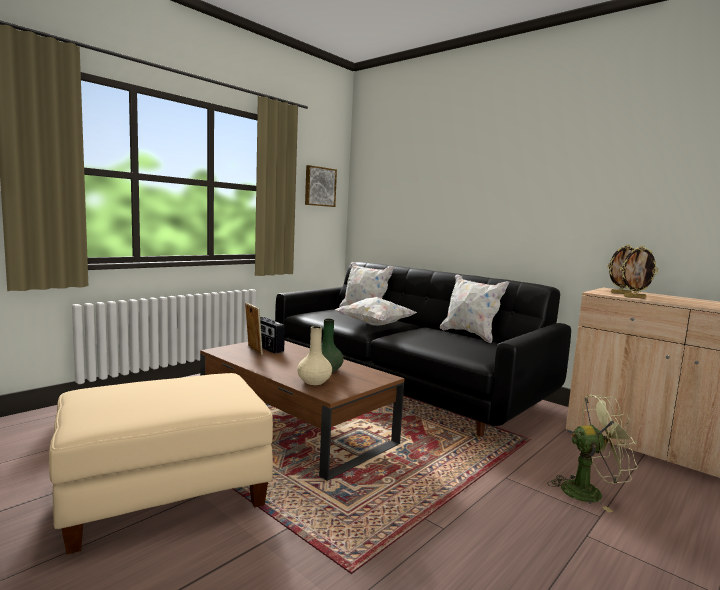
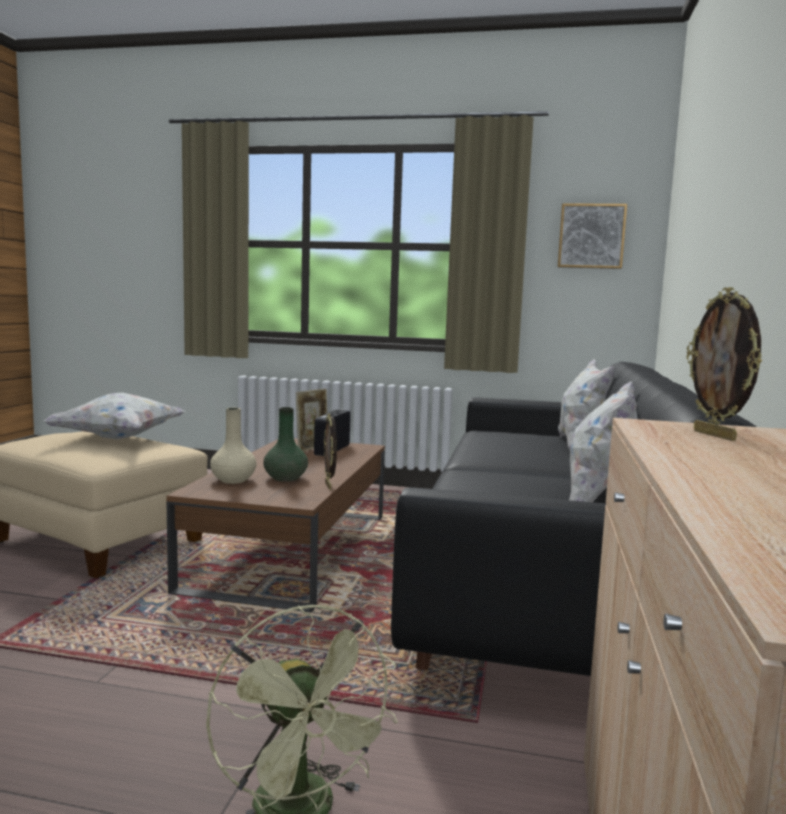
camera: 60 degrees right, 0 degrees up
(374, 325) = (506, 457): white pillow -> white pillow (119, 438)
(634, 297) = (664, 440): picture frame -> picture frame (329, 486)

